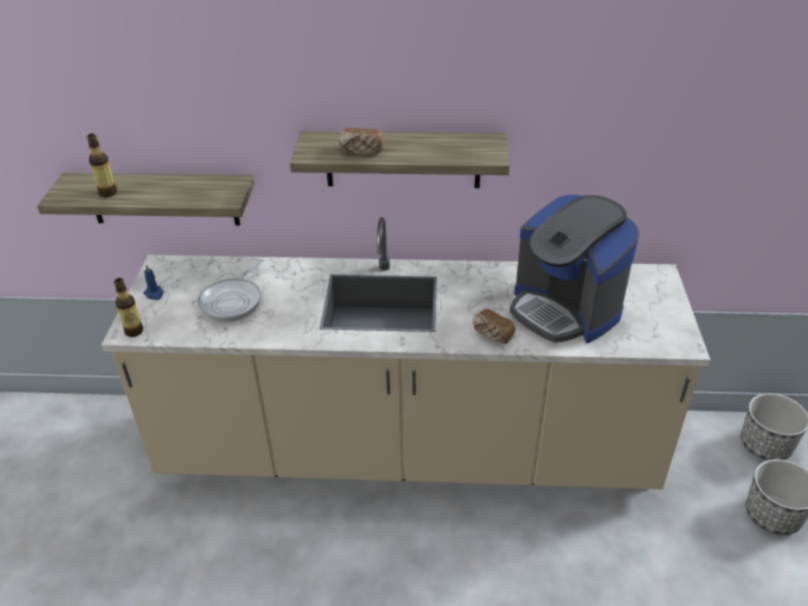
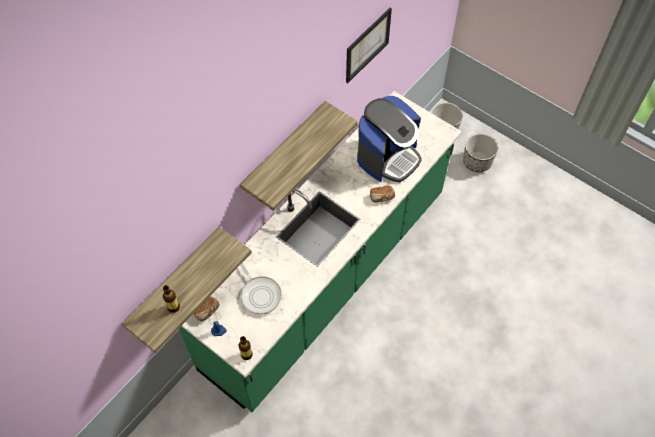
camera: 55 degrees left, 20 degrees up
(361, 151) = (289, 170): bread -> bread (207, 312)
(406, 453) = (327, 281): beige counter -> green counter
(565, 309) = (388, 157): coffee machine -> coffee machine turned 45 degrees counterclockwise
(624, 100) = (367, 45): none -> picture

